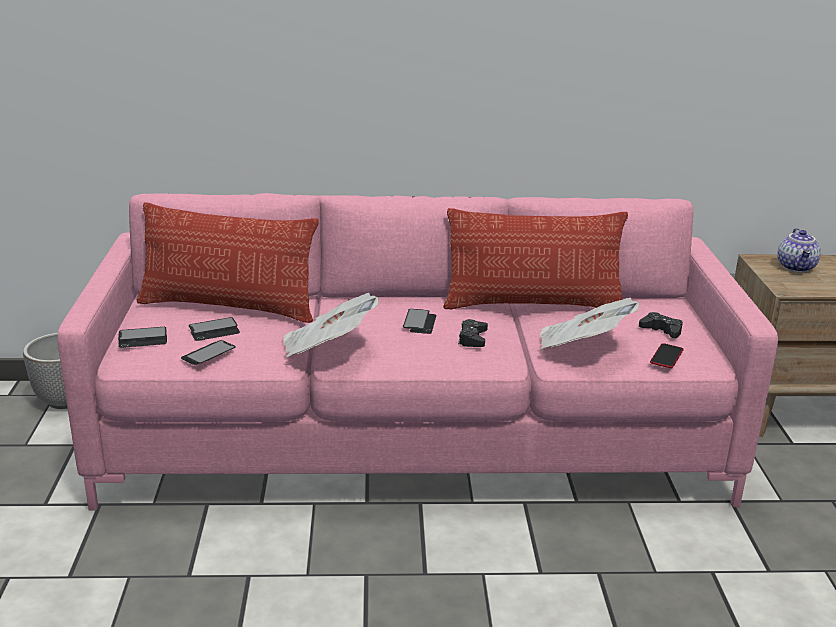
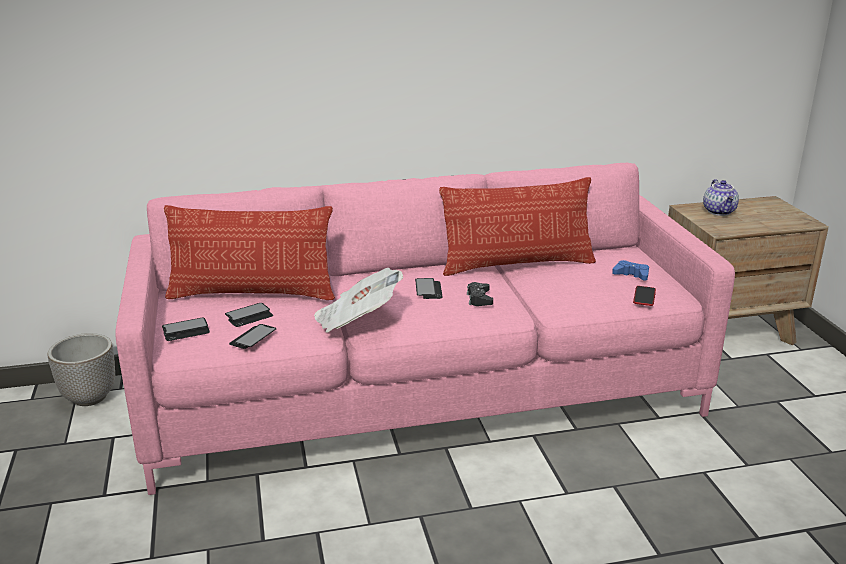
camera: 10 degrees left, 0 degrees up
(582, 346) = (572, 295): newspaper -> none
(661, 330) = (631, 275): black game controller -> blue game controller

